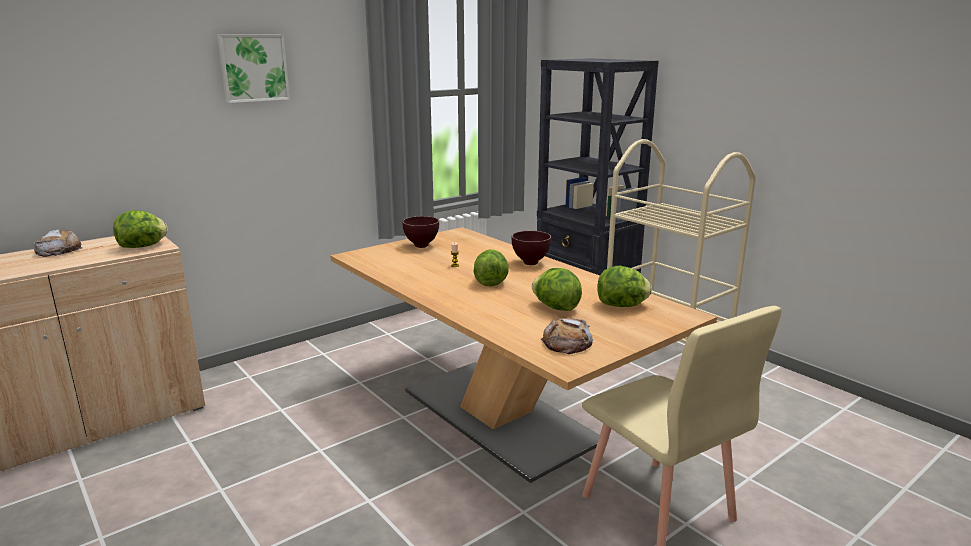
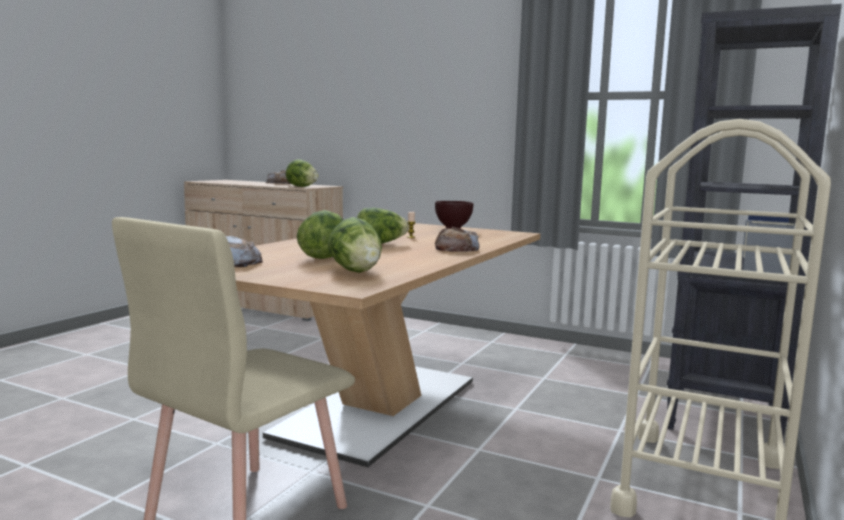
camera: 65 degrees right, 10 degrees down
(253, 68) = (427, 67): picture -> none
(531, 263) = (456, 249): brown bowl -> bread

